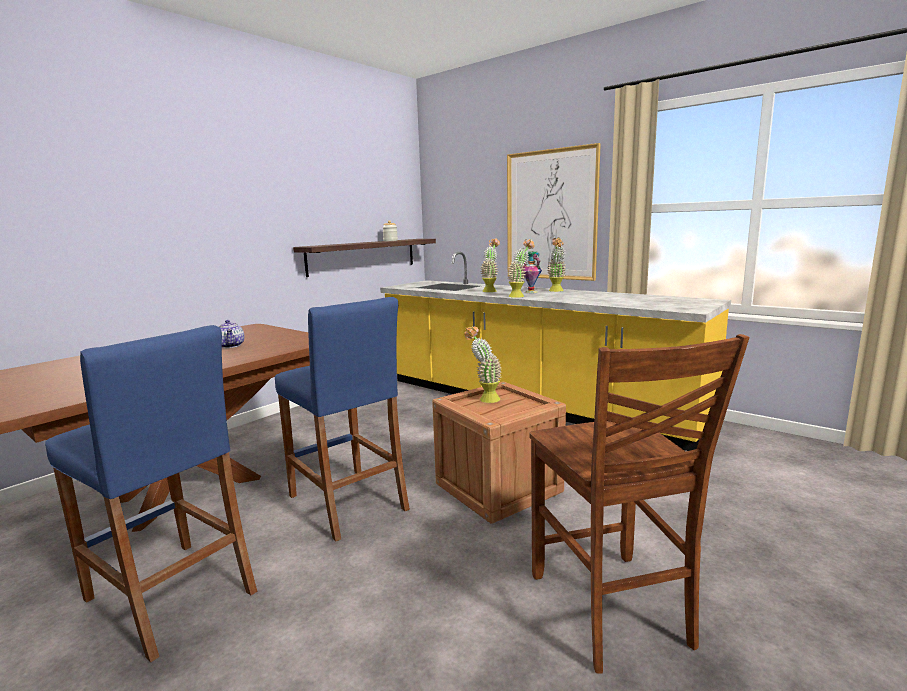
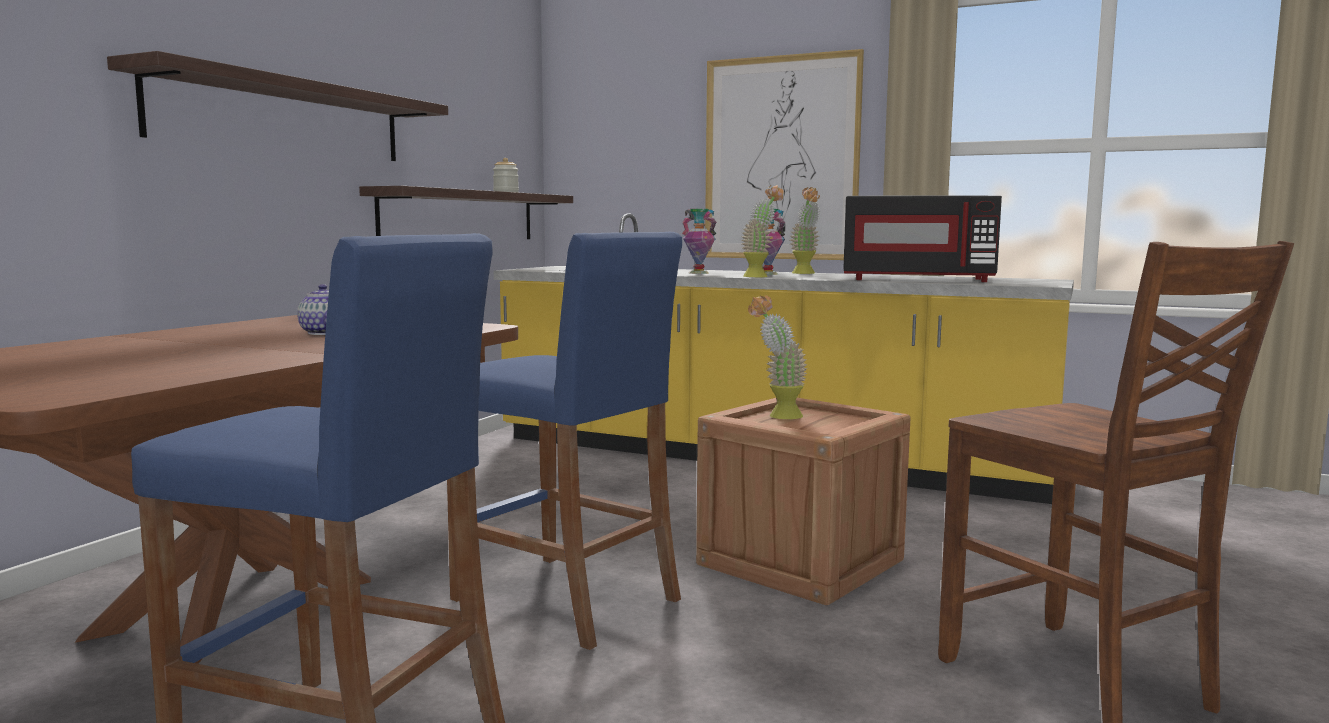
camera: 15 degrees left, 5 degrees down
(242, 215) = (284, 119): none -> shelf
(491, 291) = (699, 273): potted plant -> vase
(614, 301) = (916, 280): none -> black microwave

